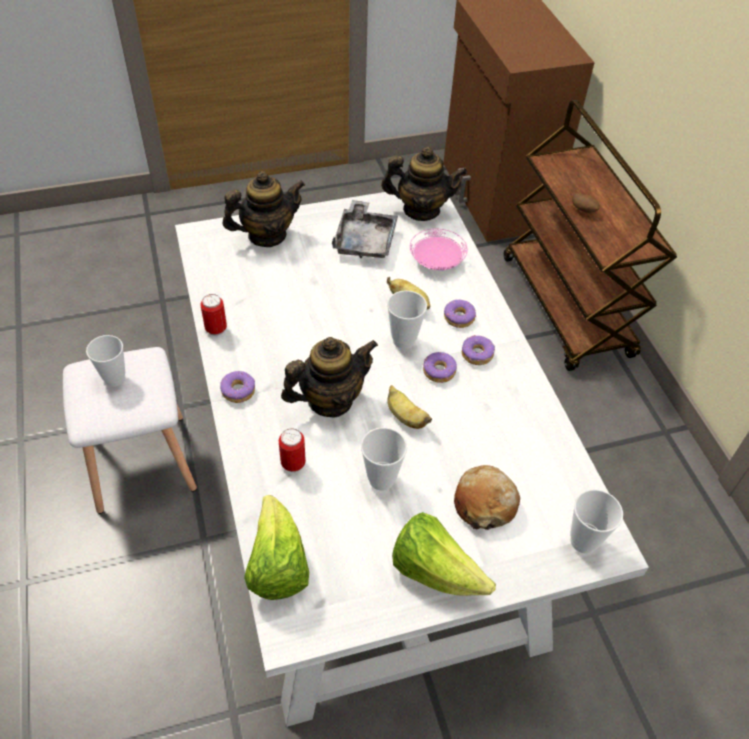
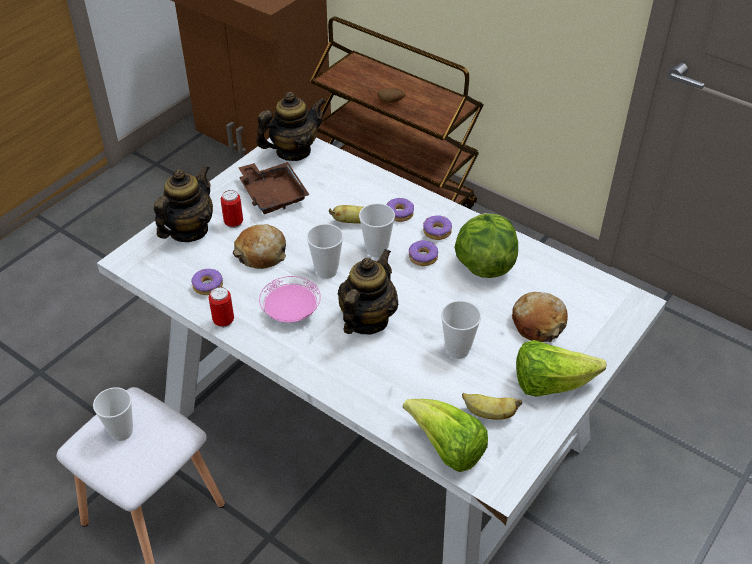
camera: 35 degrees left, 5 degrees down
(238, 391) = (291, 354): donut -> donut (208, 286)
(293, 463) = (386, 378): can -> can (233, 223)
(303, 287) = (261, 253): none -> bread
(365, 240) = (273, 194): grey tray -> brown tray
(405, 417) = (431, 300): banana -> banana (489, 414)
(436, 261) = (343, 183): pink plate -> pink plate (290, 311)
(489, 412) = (484, 265): none -> lettuce
(583, 541) = (618, 309): cup -> cup (326, 271)

